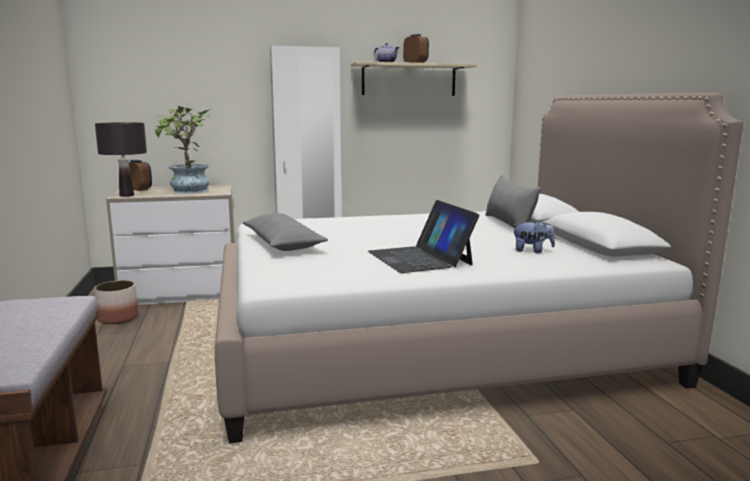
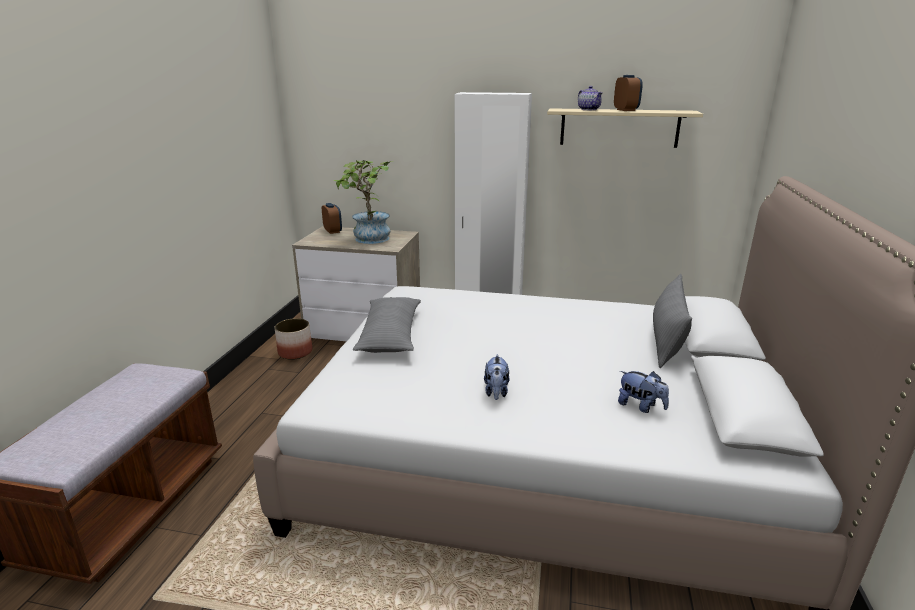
camera: 25 degrees right, 10 degrees up
(127, 195) = (312, 241): black table lamp -> none
(420, 258) = (496, 392): laptop -> plush toy

